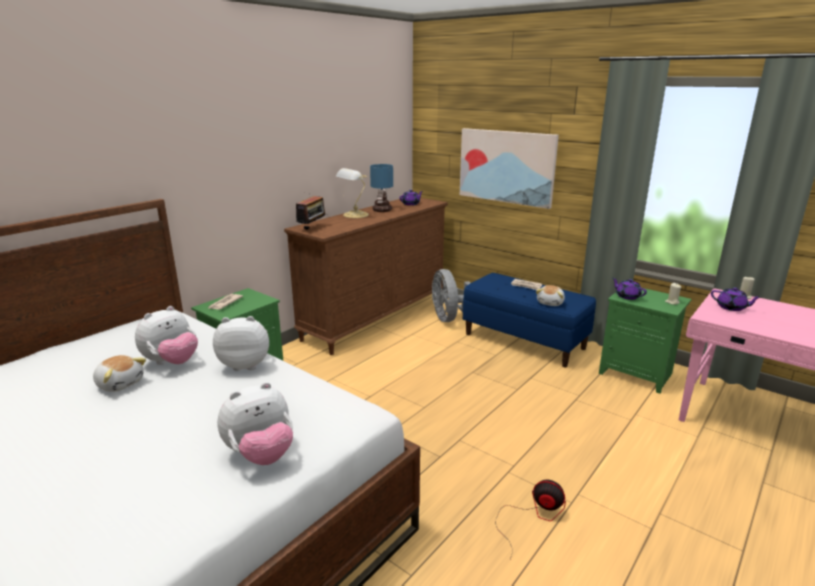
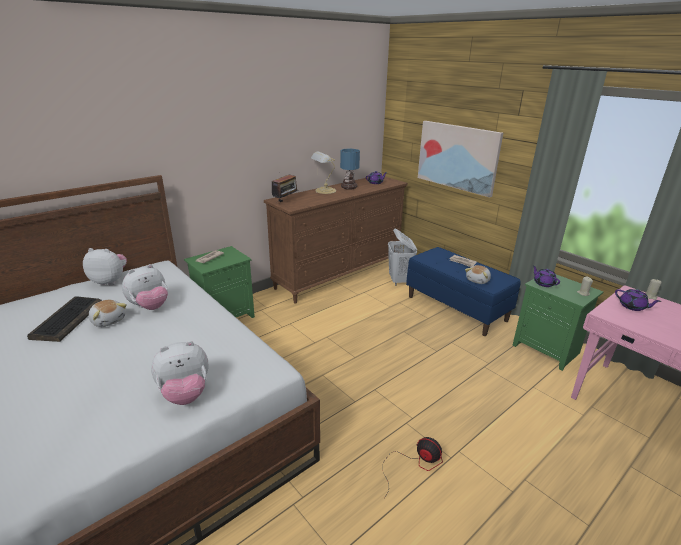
camera: 10 degrees right, 5 degrees up
(61, 388) = (67, 319): none -> keyboard
(245, 364) = (202, 314): plush toy -> plush toy (110, 281)
(450, 318) = (399, 281): grey fan -> white laundry basket

